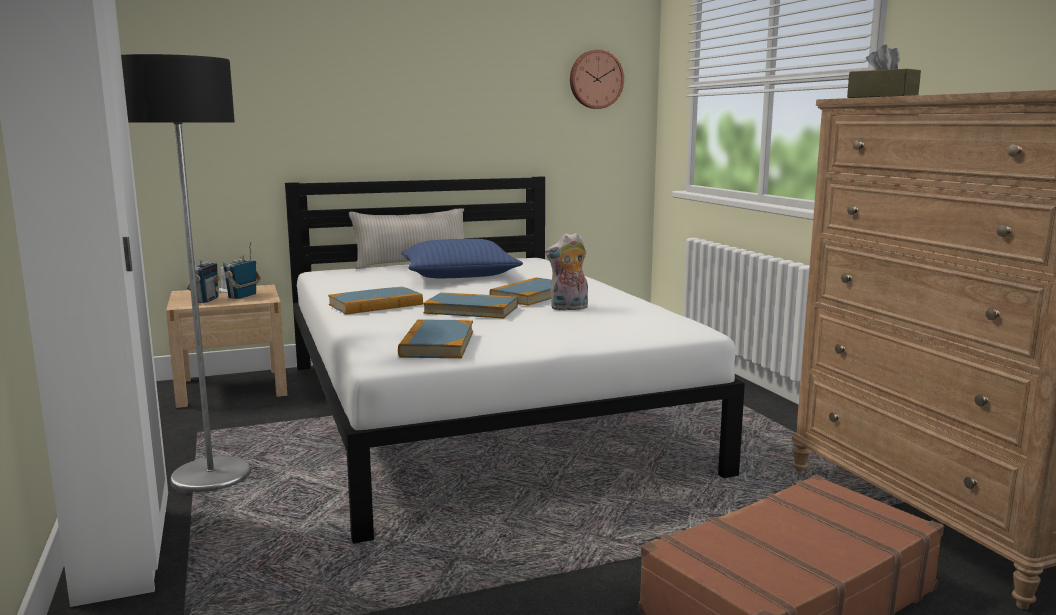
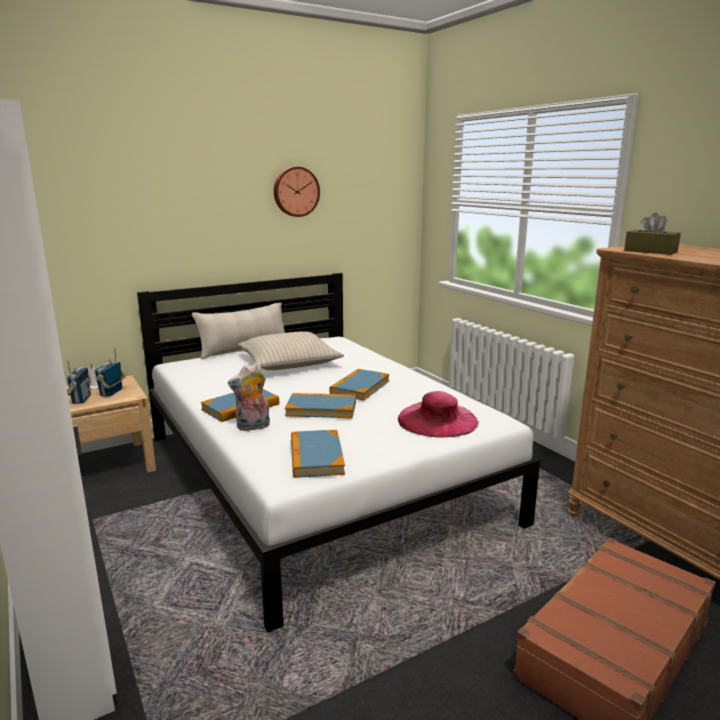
camera: 10 degrees left, 5 degrees up
(211, 477) = (122, 570): floor lamp -> none
(458, 274) = (289, 362): blue pillow -> beige pillow
(568, 308) = (395, 401): plush toy -> plush toy (253, 427)
(595, 79) = (377, 194): wall clock -> wall clock (295, 191)
(610, 324) = (437, 419): none -> pink hat

